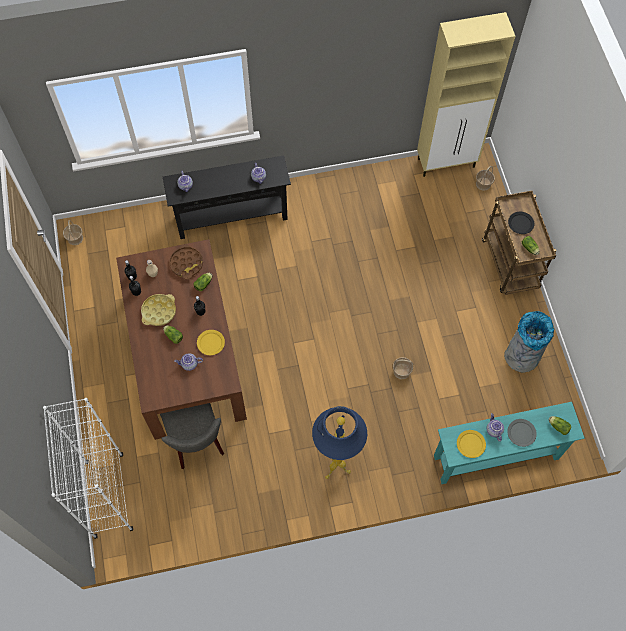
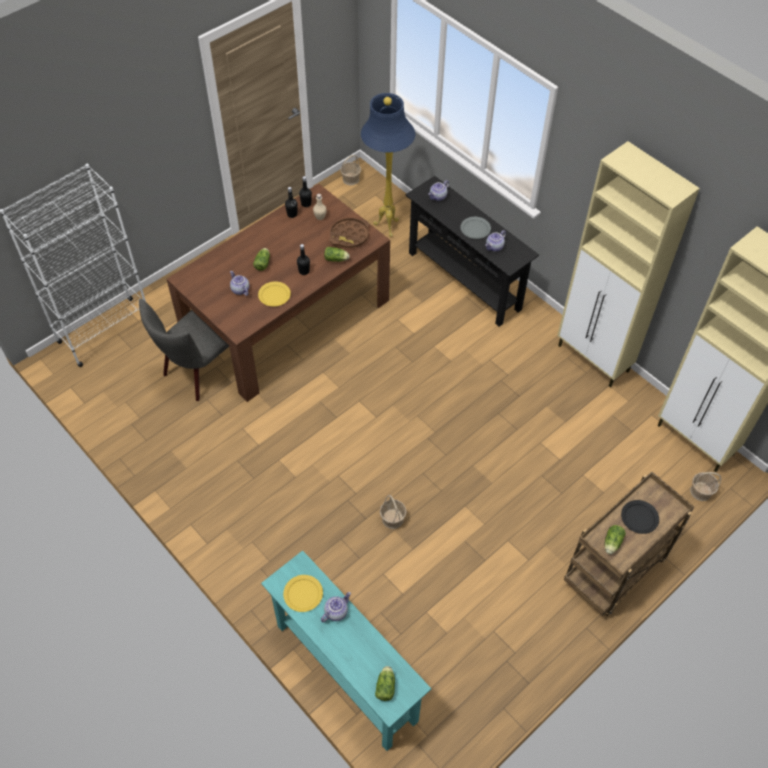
camera: 60 degrees right, 10 degrees down
(159, 311) = (282, 240): yellow tray -> none
(336, 470) = (236, 509): blue floor lamp -> blue floor lamp (386, 227)
(351, 180) = (594, 359): none -> beige cabinet
(521, 356) = (499, 642): grey trash can -> none
(521, 433) = (350, 645): grey plate -> grey plate (475, 229)

